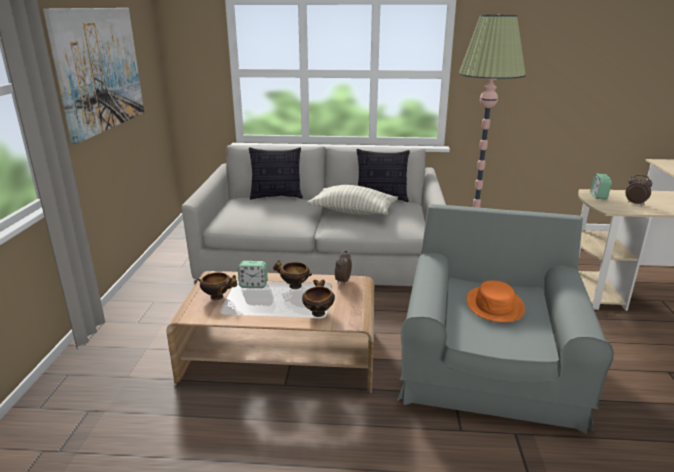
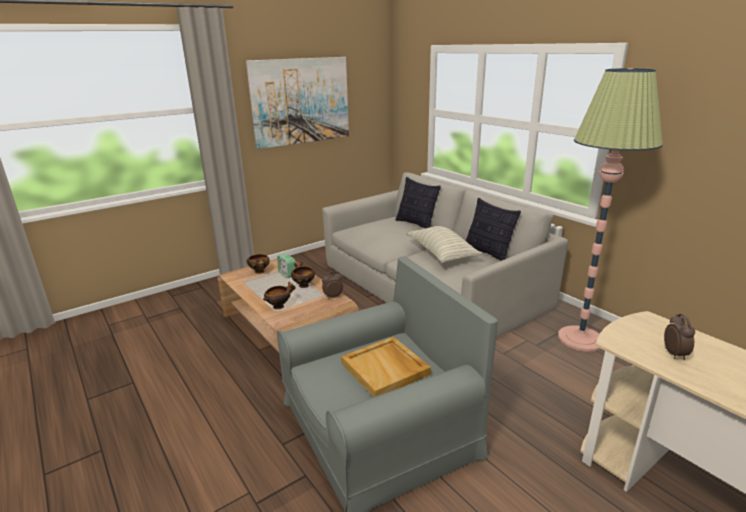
camera: 50 degrees right, 0 degrees up
(495, 305) = (386, 369): orange hat -> beige tray
(598, 196) = (647, 327): alarm clock -> none

